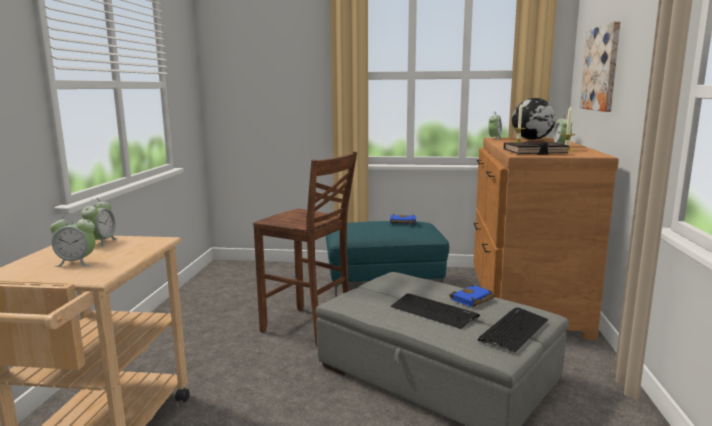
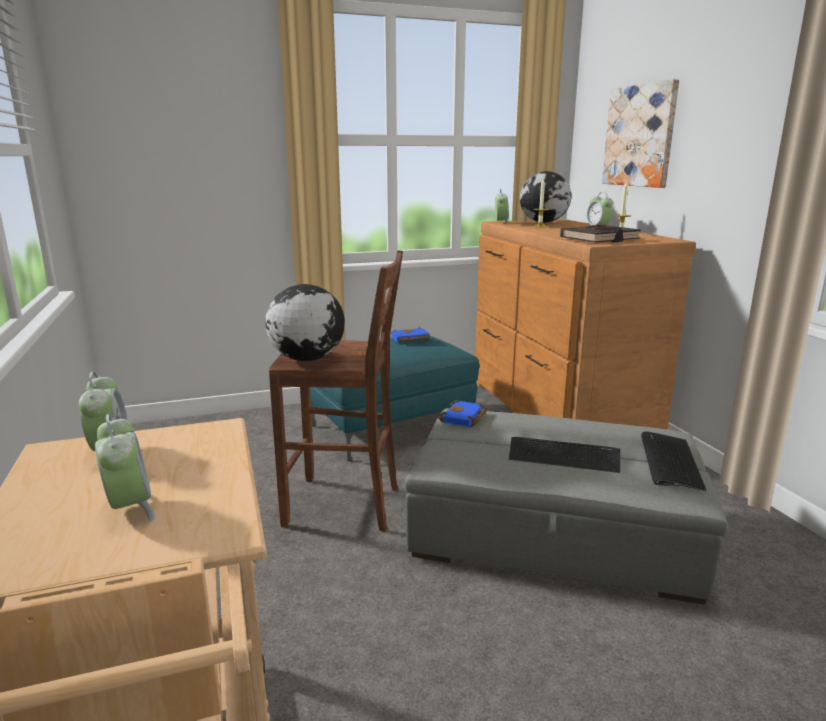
camera: 25 degrees left, 5 degrees up
(76, 263) = (130, 508): alarm clock -> alarm clock turned 90 degrees counterclockwise
(281, 219) = (306, 359): none -> globe
(472, 300) = (585, 430): blue book -> blue book (464, 418)

